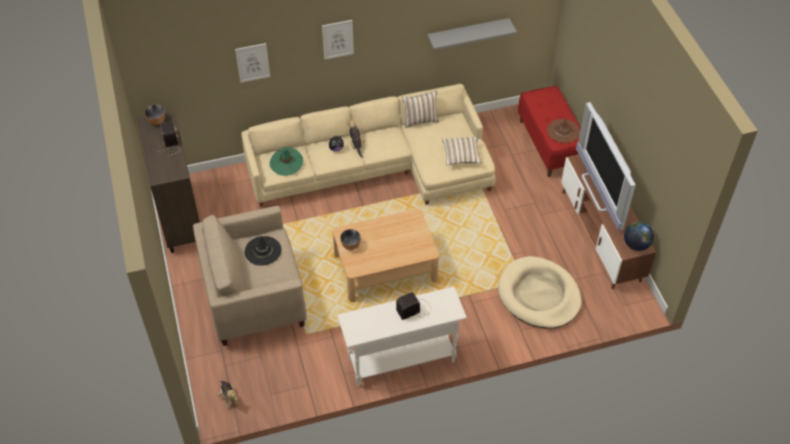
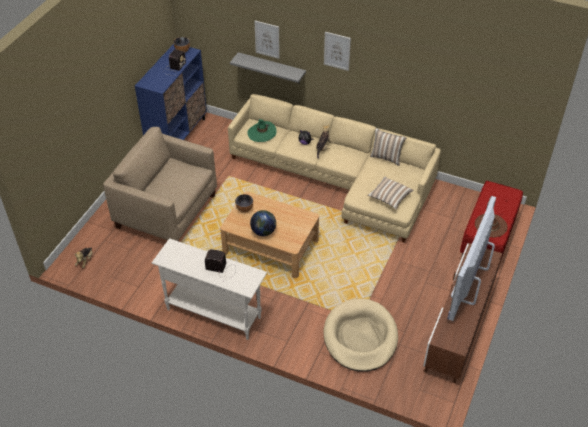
camera: 40 degrees right, 5 degrees down
(180, 216) = (177, 136): brown cabinet -> blue cabinet
(263, 251) = (179, 175): black hat -> none
(468, 34) = (452, 100): grey shelf -> grey shelf (271, 68)
(636, 244) = (454, 340): globe -> globe (263, 231)

